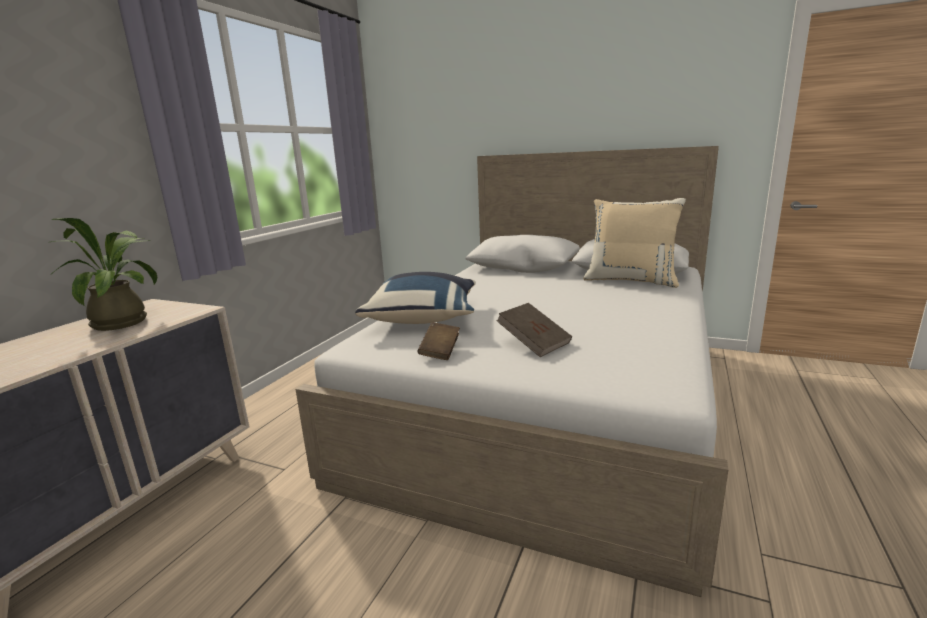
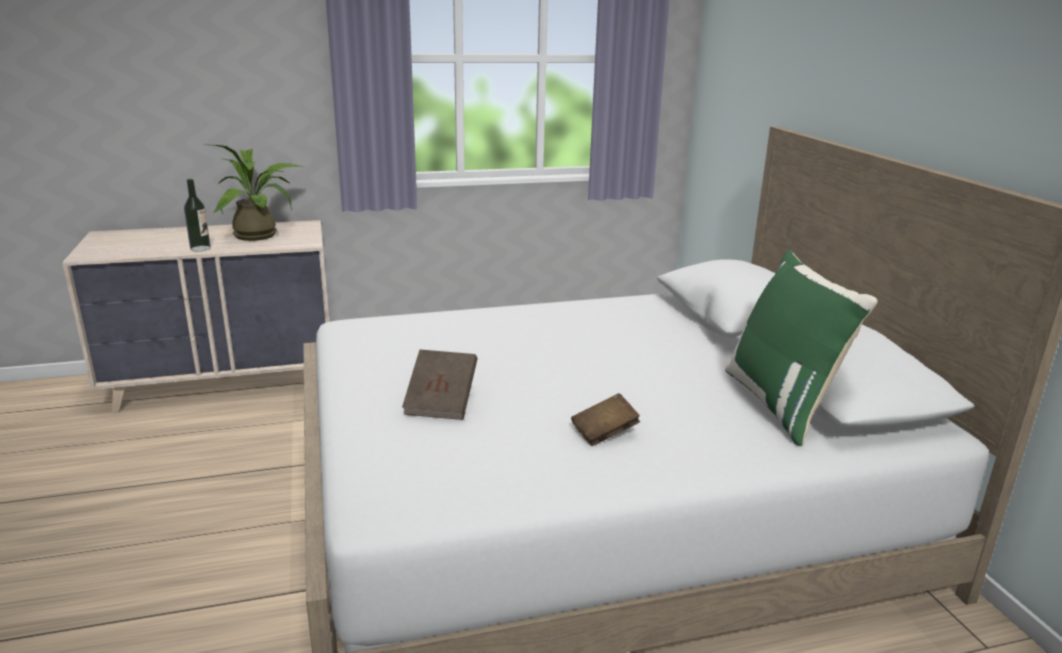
camera: 50 degrees right, 5 degrees up
(84, 349) = (200, 248): none -> bottle
(424, 318) = (457, 328): blue pillow -> none
(440, 352) = (373, 364): brown book -> brown book (604, 433)
(631, 280) = (782, 404): beige pillow -> green pillow

